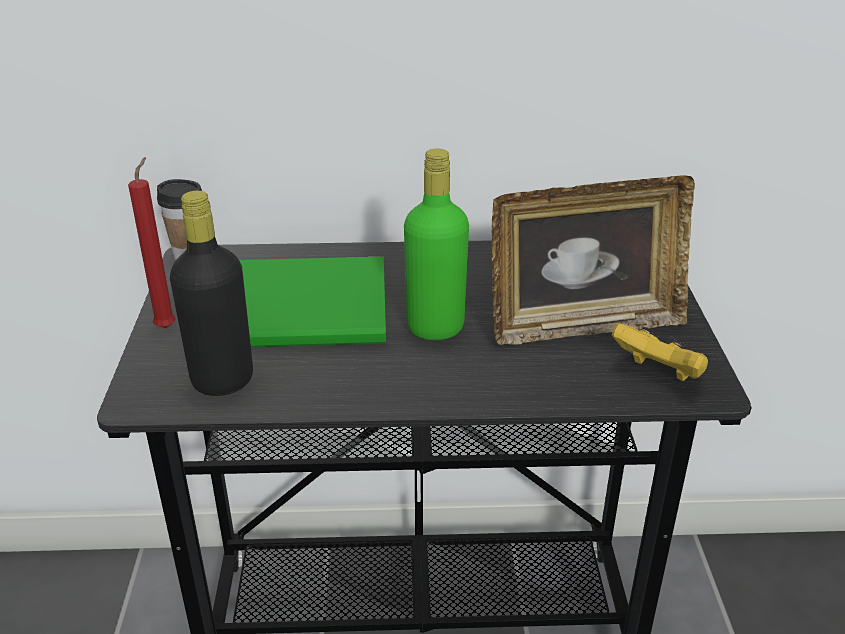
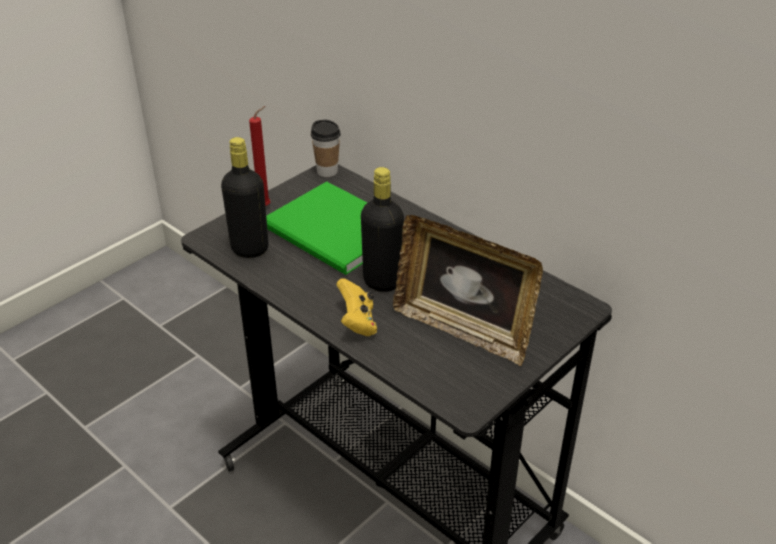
camera: 45 degrees right, 5 degrees up
(435, 328) = (382, 281): green bottle -> black bottle
(658, 373) = (455, 381): yellow game controller -> yellow game controller (357, 322)

